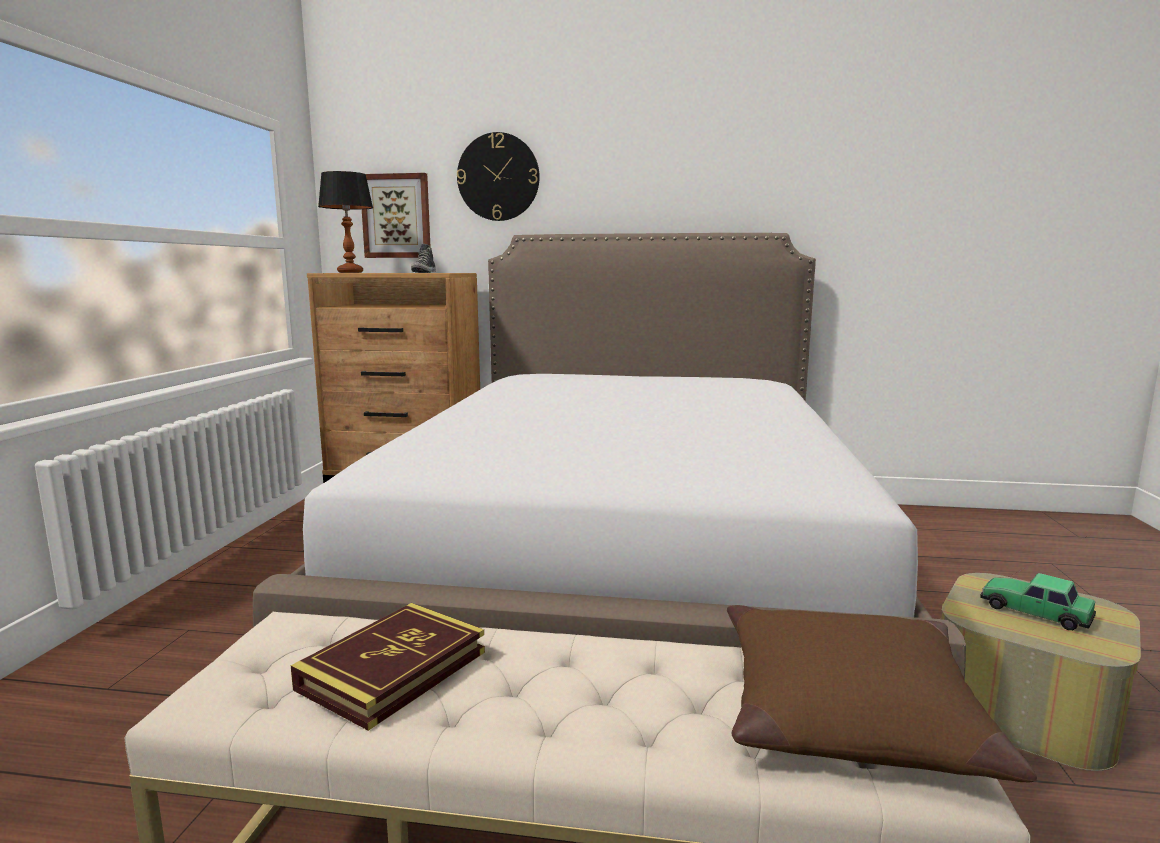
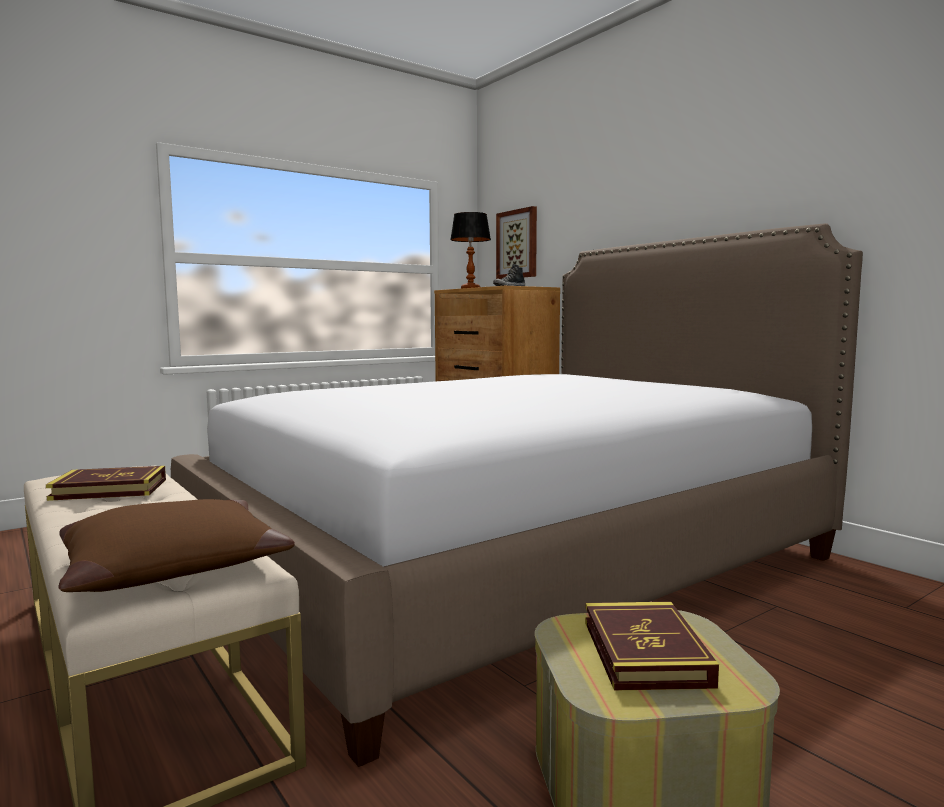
camera: 45 degrees right, 5 degrees down
(498, 177) = (581, 202): wall clock -> none
(1034, 611) = (645, 652): toy car -> book

